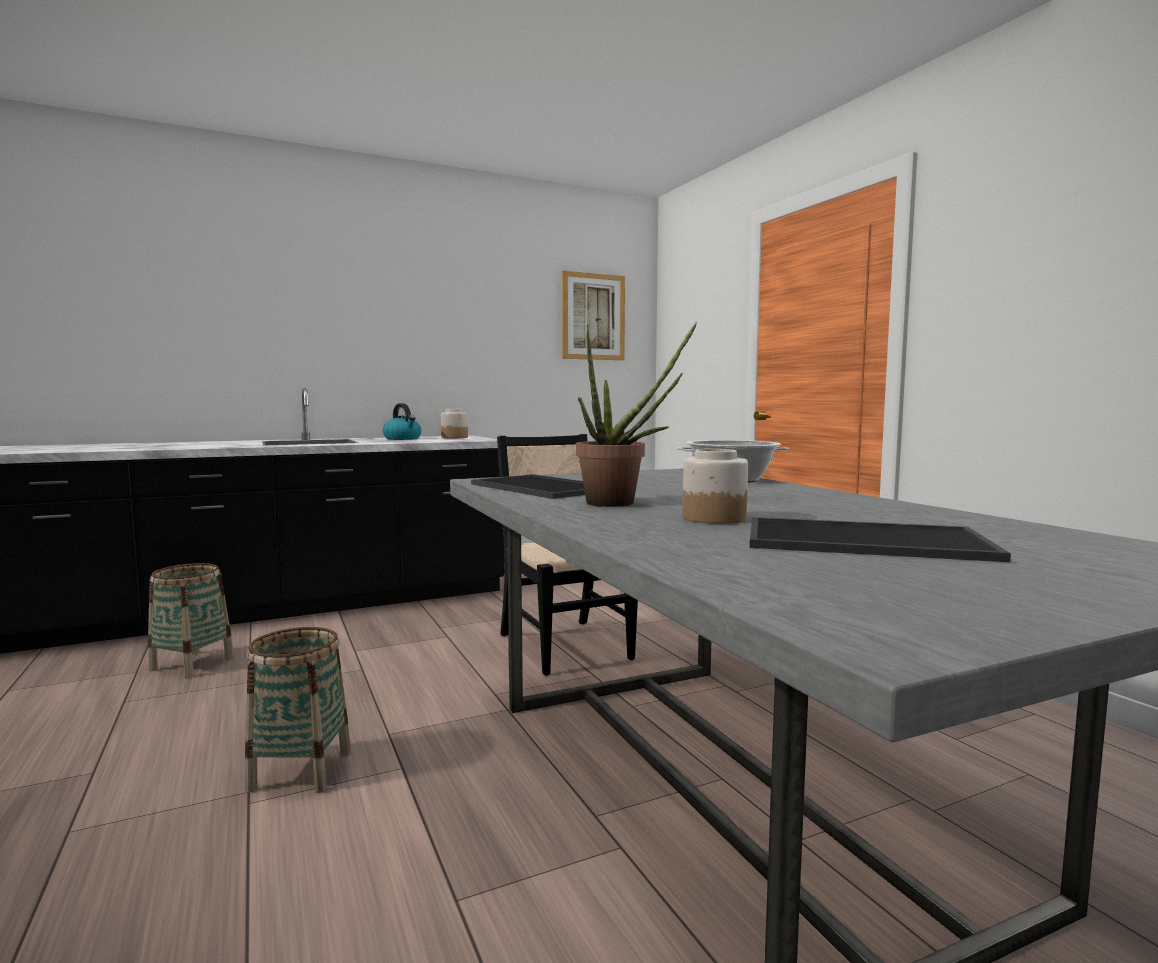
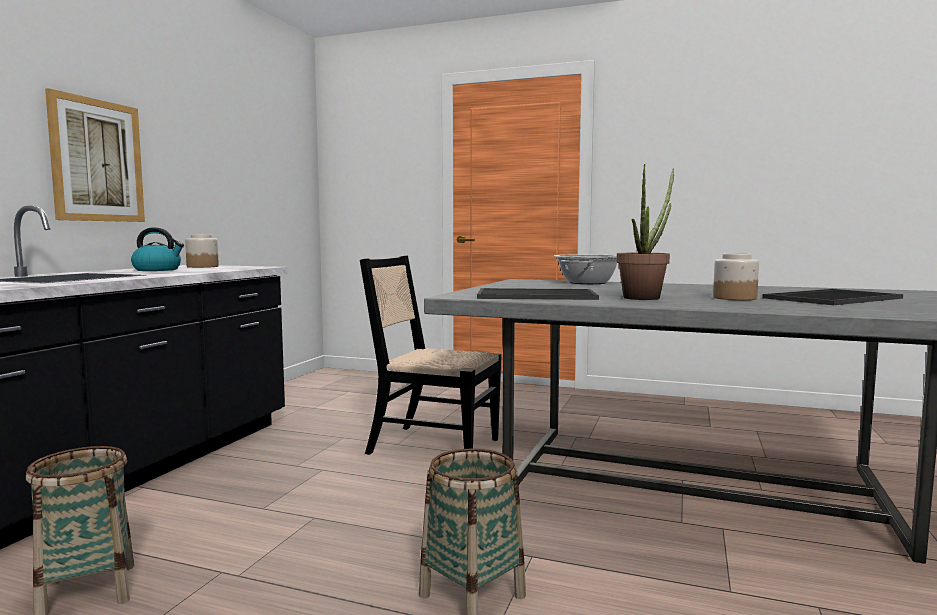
camera: 45 degrees left, 0 degrees up
(593, 317) = (277, 144): picture -> picture (97, 161)

